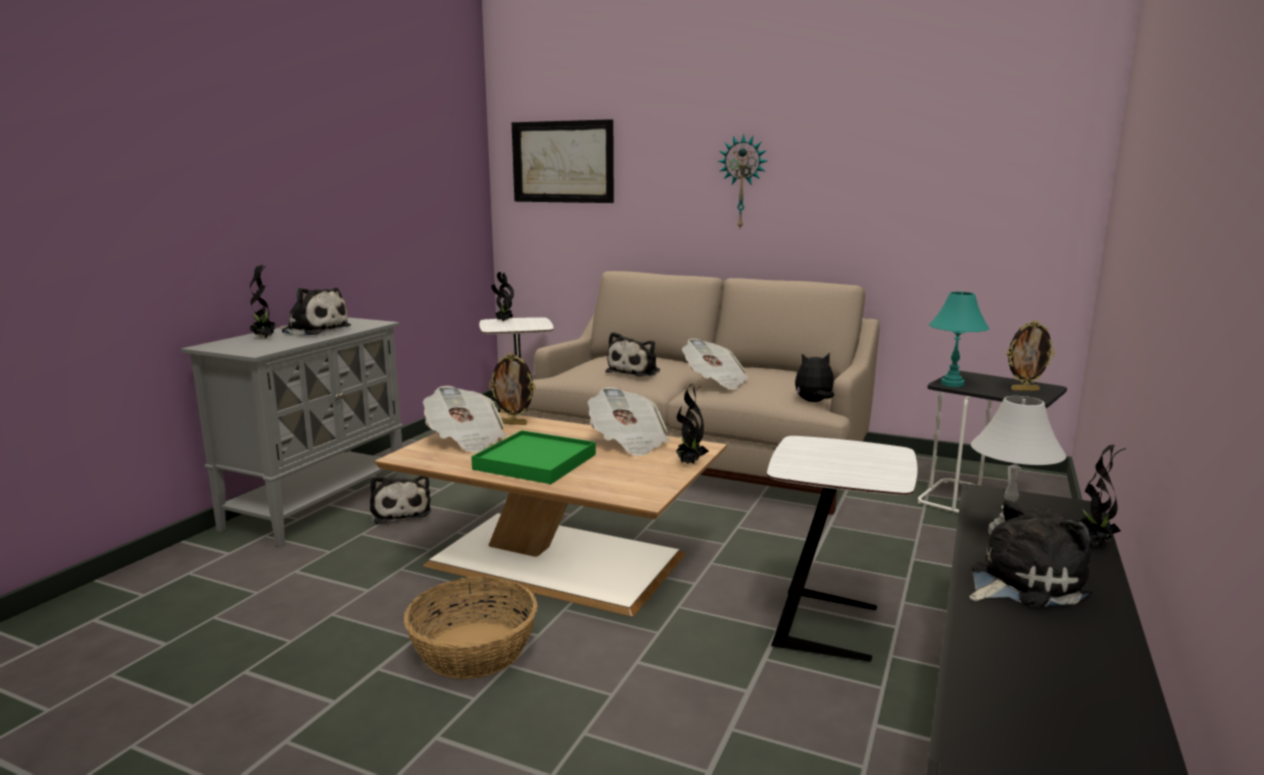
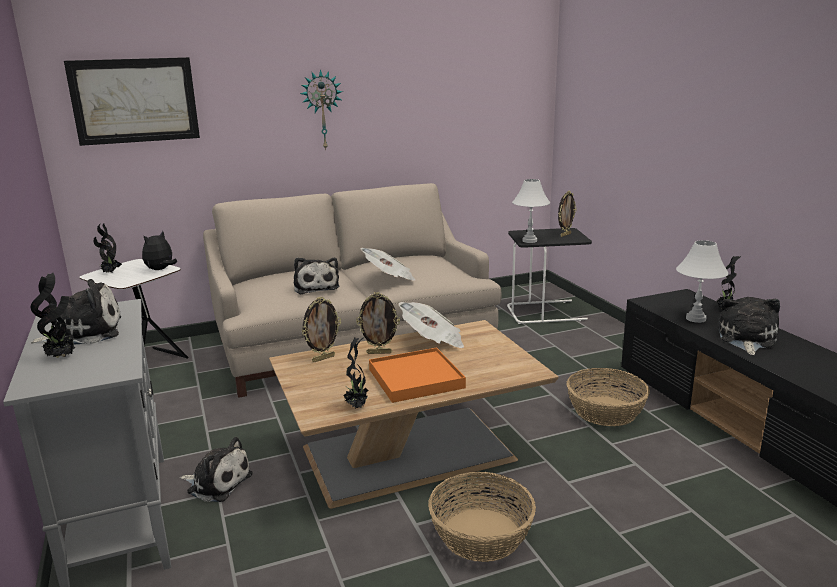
camera: 45 degrees left, 5 degrees up
(466, 440) = (324, 385): newspaper -> none
(535, 462) = (416, 378): green tray -> orange tray
(562, 434) = (379, 352): none -> picture frame
(689, 463) = (499, 340): potted plant -> potted plant (357, 407)
(814, 402) = (466, 274): plush toy -> plush toy (160, 270)
(830, 626) = (604, 411): white side table -> basket
(952, 384) = (529, 241): turquoise table lamp -> white table lamp

